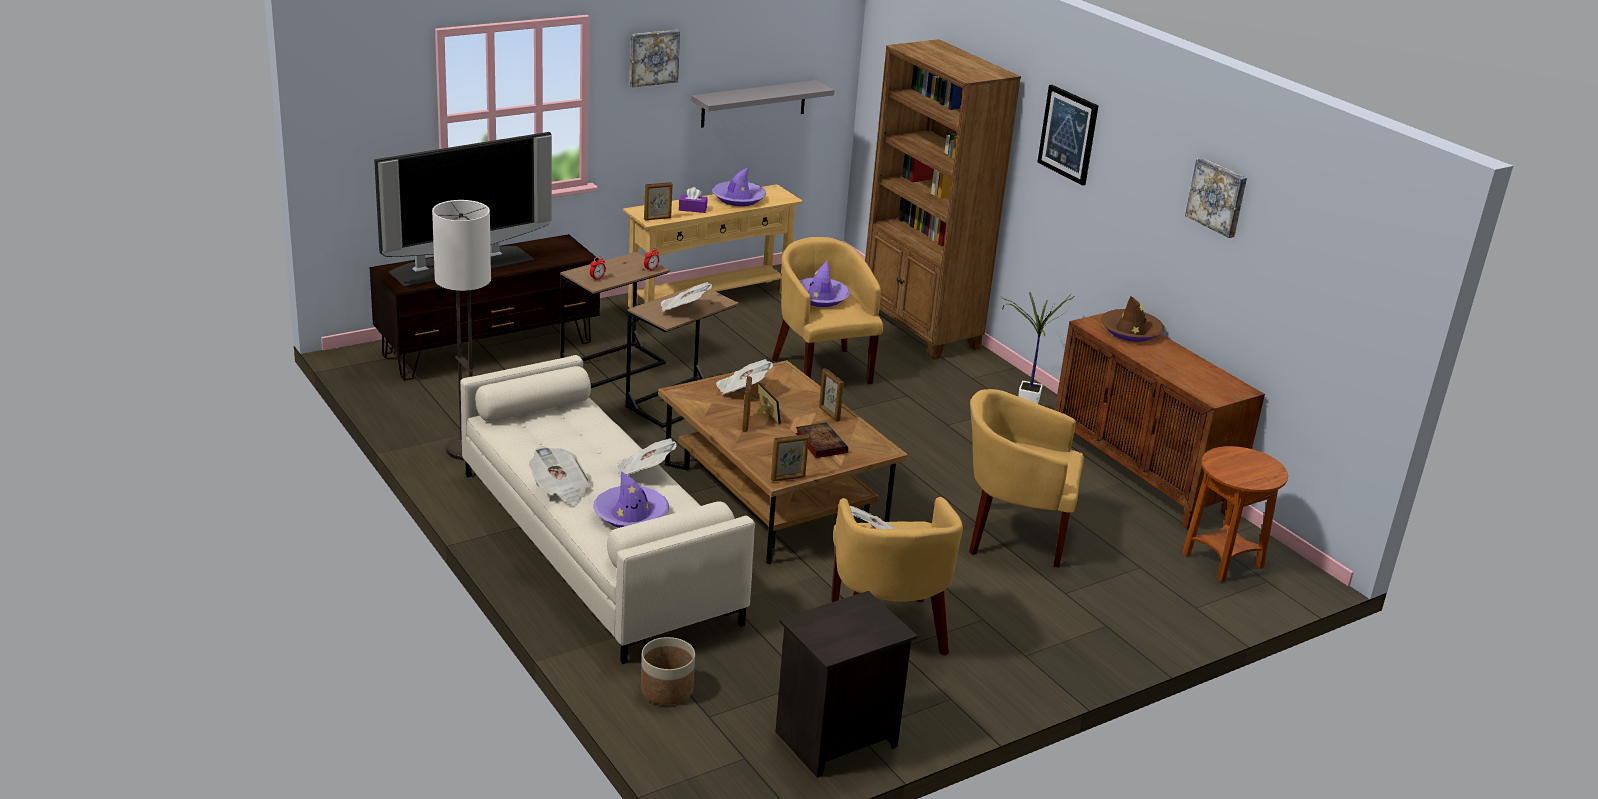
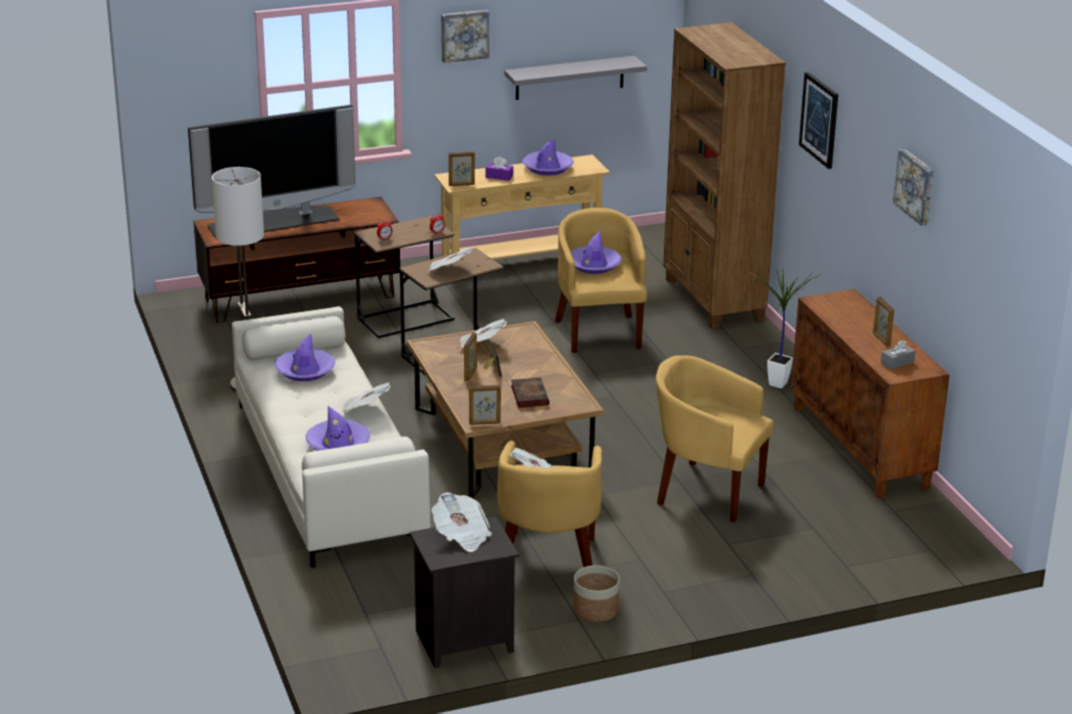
camera: 15 degrees right, 0 degrees up
(556, 430) = (305, 371): none -> purple hat
(560, 489) = (287, 419): newspaper -> newspaper (461, 536)
(666, 689) = (339, 590): planter -> planter (595, 610)
(829, 414) = (549, 371): picture frame -> picture frame (881, 340)
(1130, 331) = (853, 310): brown hat -> none
(1207, 384) = (897, 362): none -> grey tissue box
(1222, 561) = (896, 529): brown side table -> none

